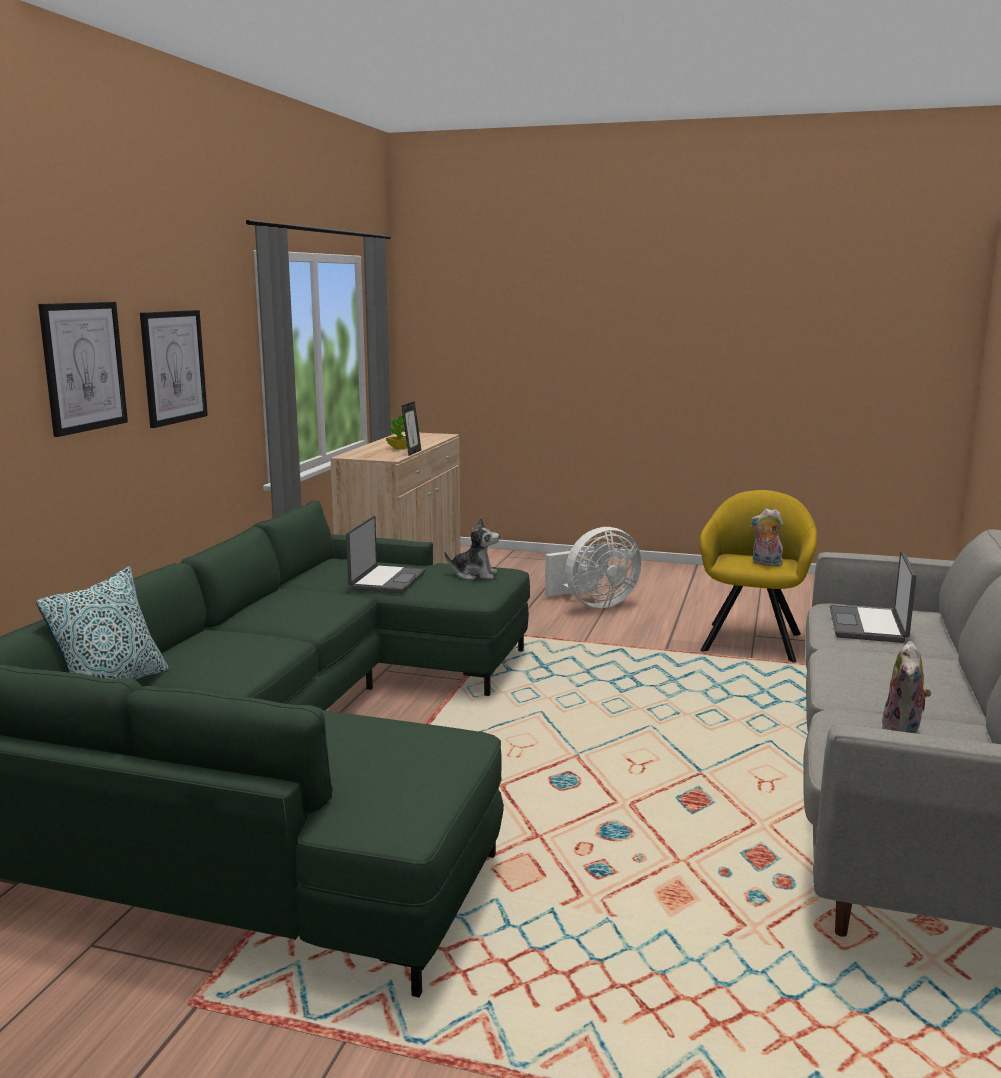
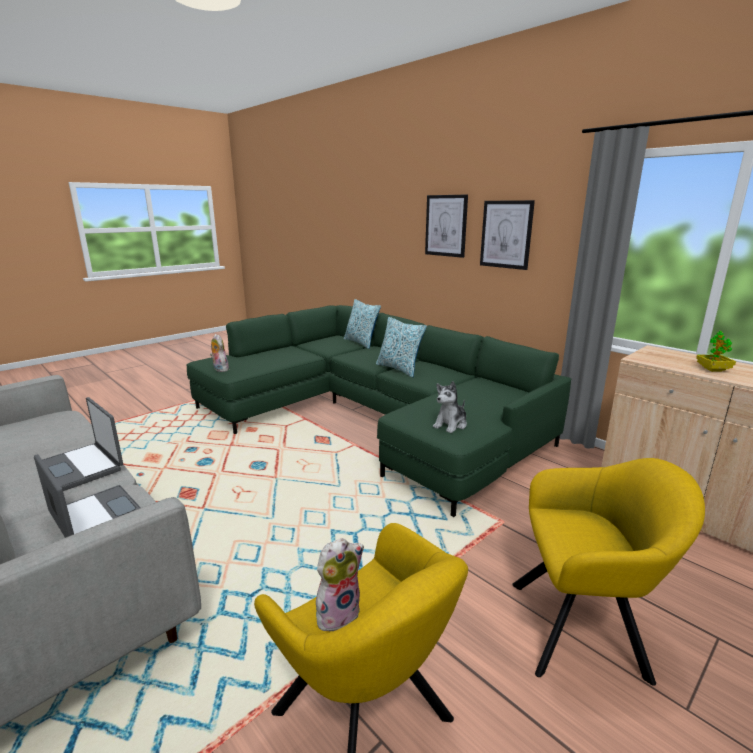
camera: 120 degrees right, 5 degrees up
(292, 624) = (399, 369): none -> pillow
(386, 581) = (460, 398): laptop -> laptop (83, 466)
(412, 452) = (679, 369): picture frame -> none
(594, 604) = (585, 629): white fan -> yellow armchair
(903, 732) = (36, 440): plush toy -> plush toy (219, 369)

